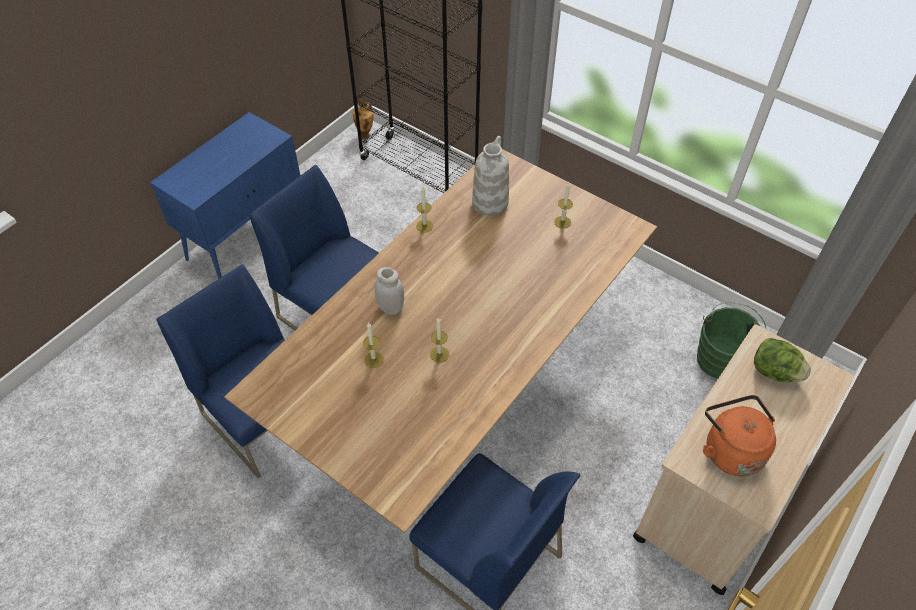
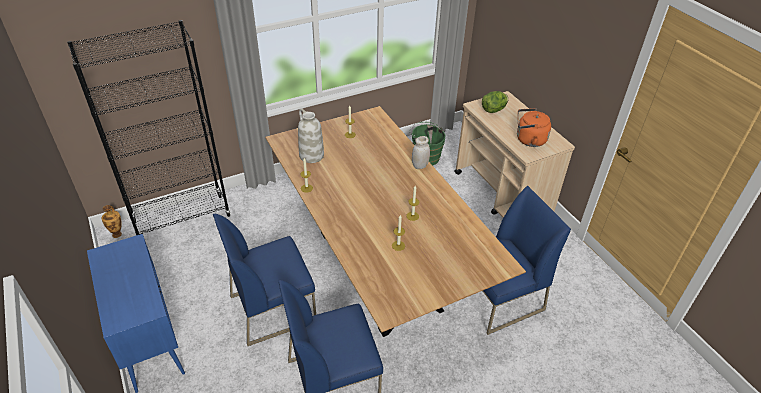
camera: 65 degrees left, 10 degrees down
(390, 307) = (362, 225): white jar -> white jar (420, 165)

